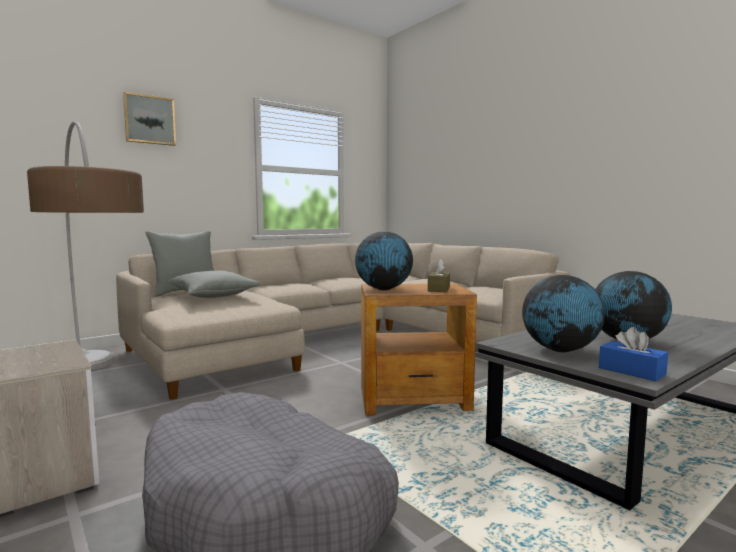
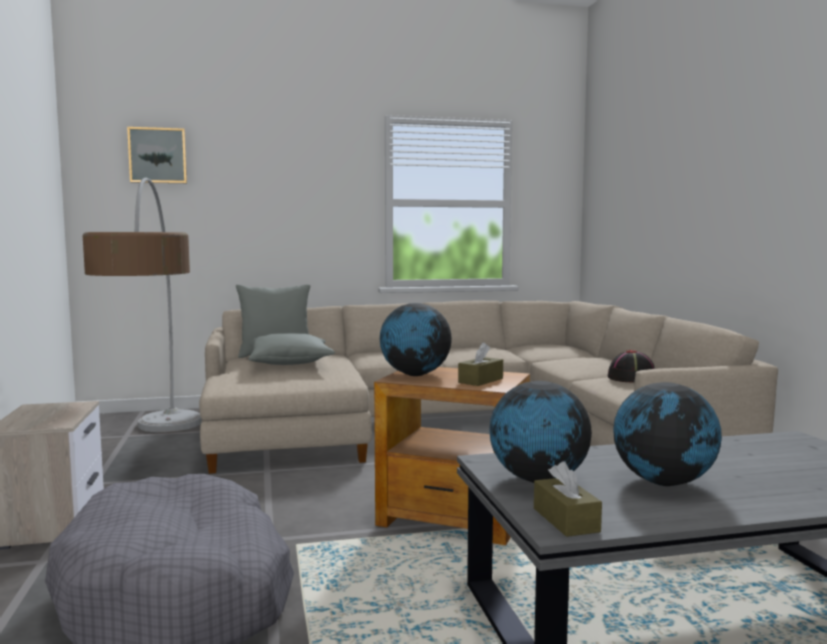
camera: 25 degrees right, 0 degrees up
(149, 120) = (260, 156): picture -> picture (158, 155)
(475, 287) = (632, 378): none -> black hat
(631, 371) = (565, 520): blue tissue box -> brown tissue box

